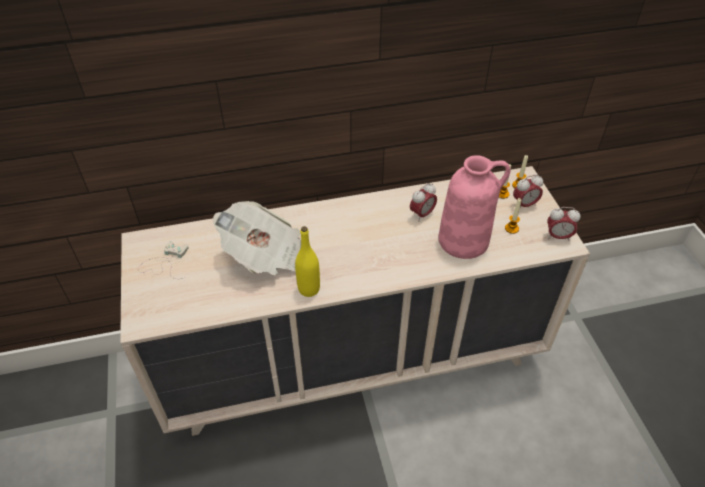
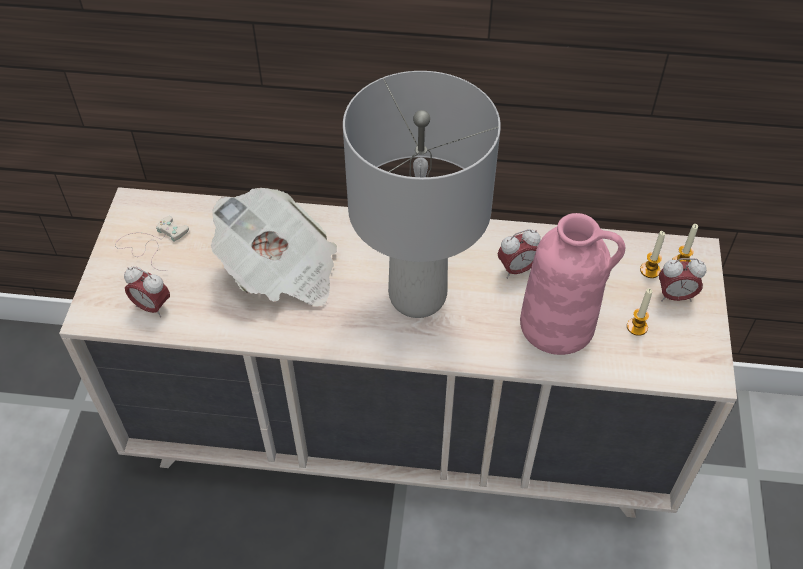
camera: 20 degrees right, 5 degrees up
(309, 289) = (314, 332): yellow bottle -> none
(367, 247) = (418, 295): none -> grey table lamp
(558, 236) = (700, 359): alarm clock -> alarm clock (152, 307)

